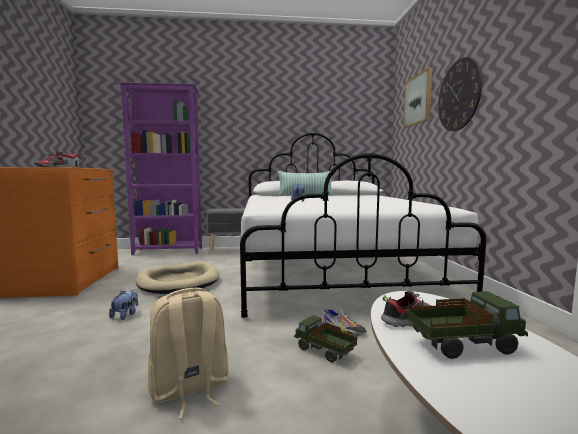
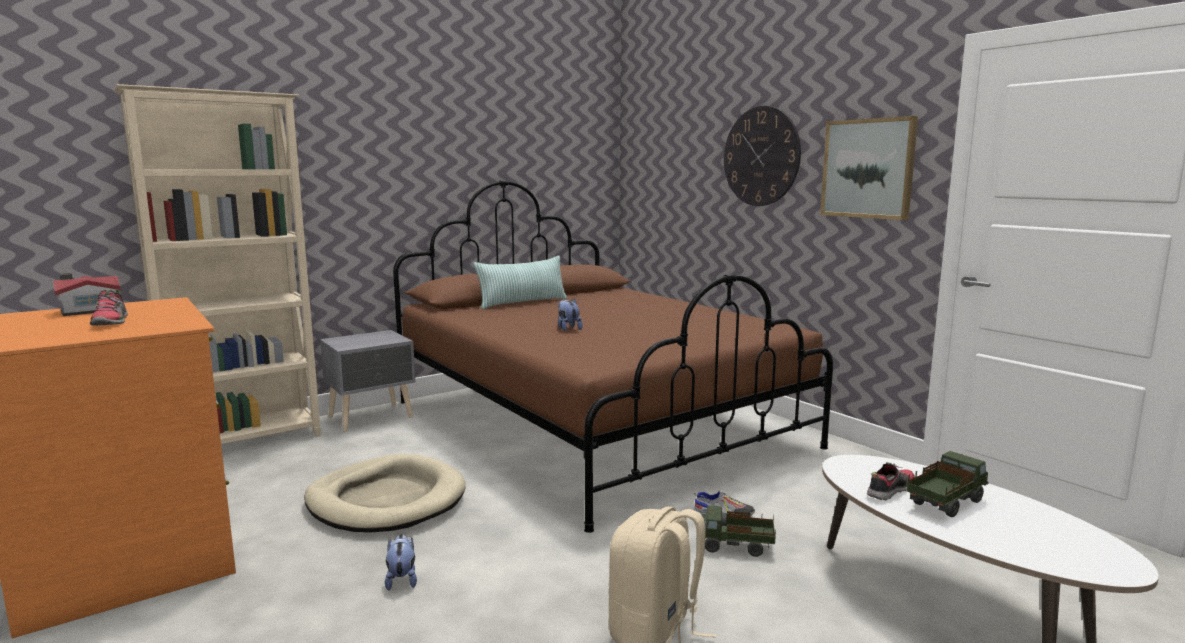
camera: 30 degrees left, 5 degrees up
(168, 251) = (247, 441): purple bookcase -> beige bookcase
(330, 269) = (595, 424): white bed -> brown bed
(418, 100) = (680, 139): picture -> picture (868, 168)

